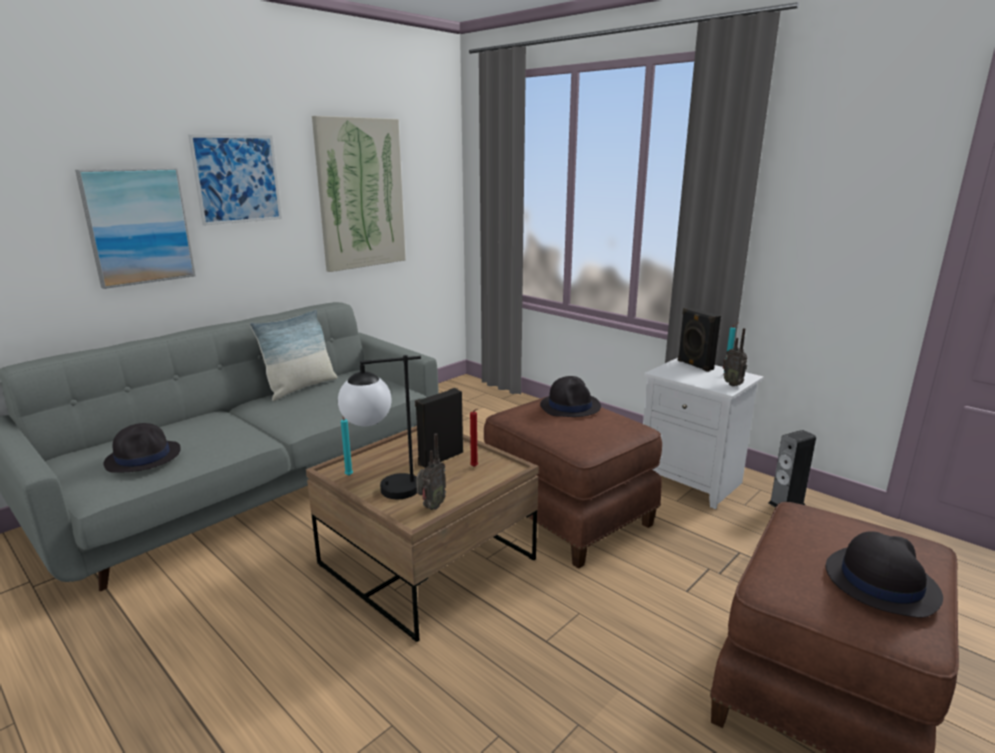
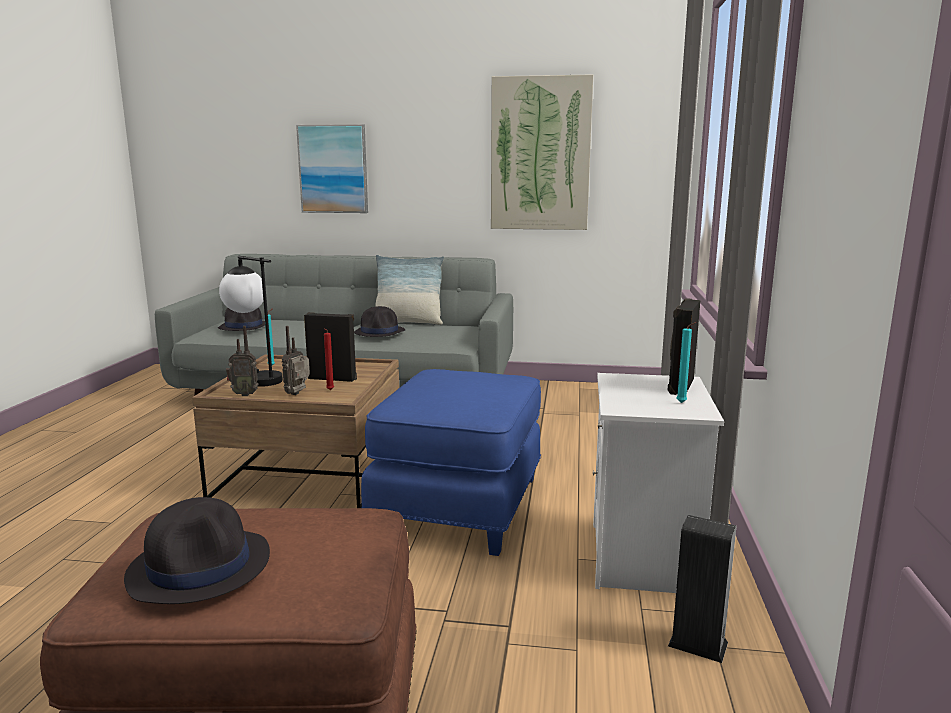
camera: 55 degrees right, 5 degrees down
(237, 179) = (414, 135): picture -> none
(567, 513) = (460, 506): brown ottoman -> blue ottoman
(570, 406) = (486, 380): black hat -> black hat (380, 332)
(733, 384) = (647, 410): radio -> radio (298, 394)

